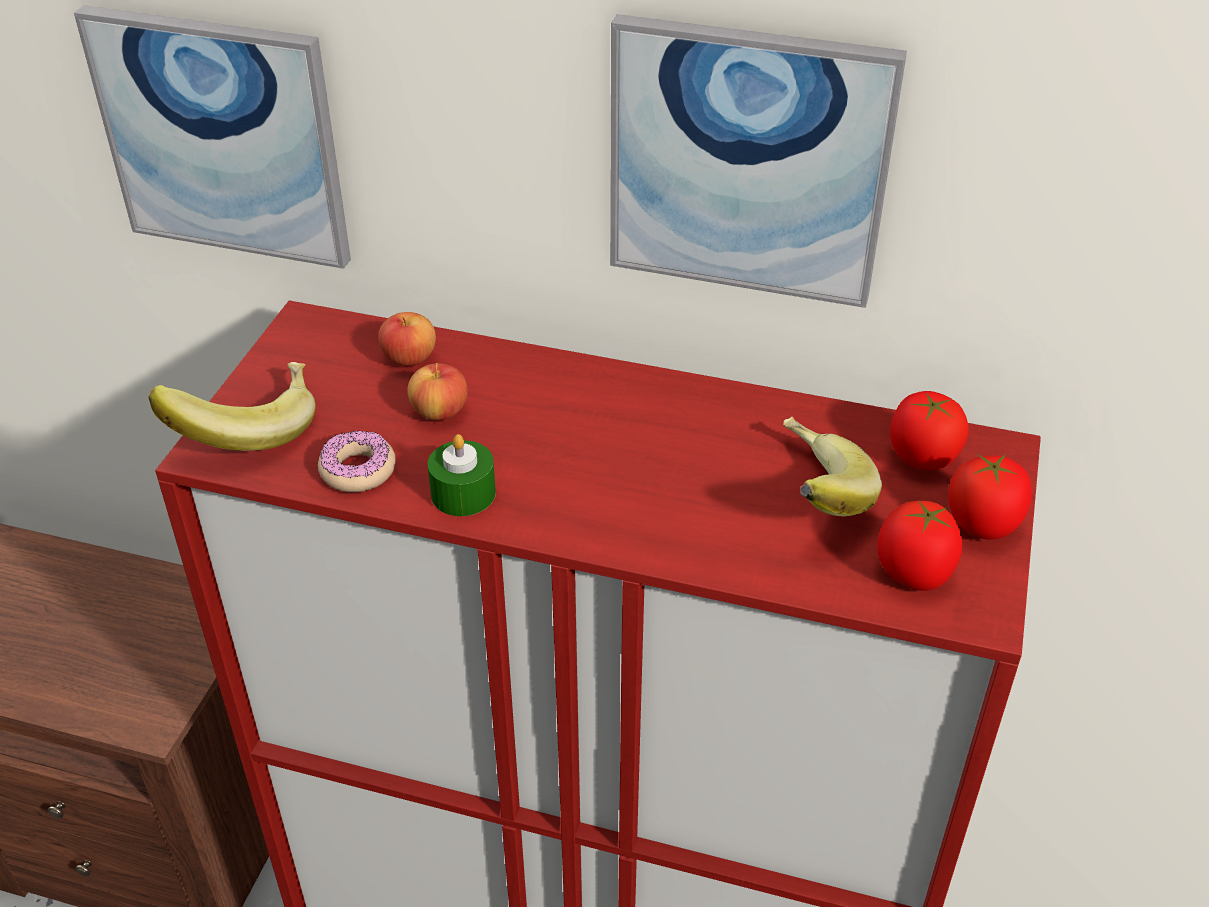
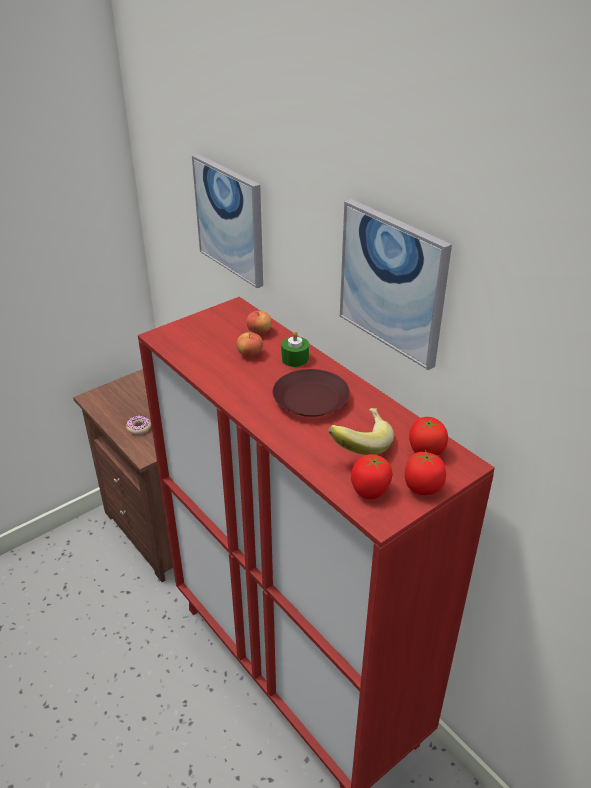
camera: 35 degrees right, 5 degrees down
(247, 428) = (179, 333): banana -> none
(358, 470) = (200, 362): donut -> donut (139, 428)
(463, 493) = (227, 385): green candle -> green candle (295, 359)
(647, 451) = (311, 399): none -> brown plate

